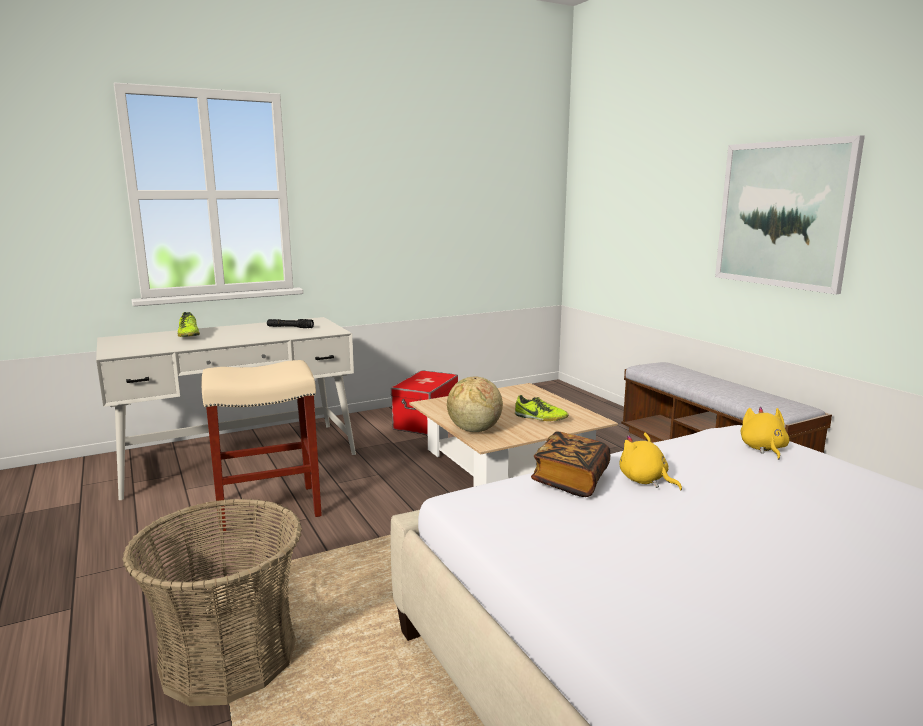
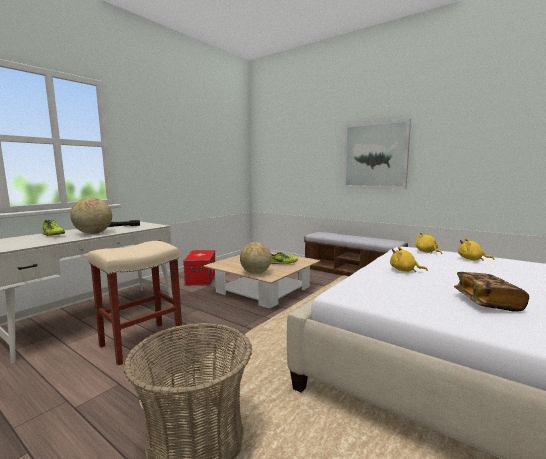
camera: 25 degrees left, 5 degrees down
(236, 338) = (93, 233): none -> globe
(570, 480) = (375, 275): book -> book (487, 302)
(837, 483) = (472, 259): none -> yellow plush toy

